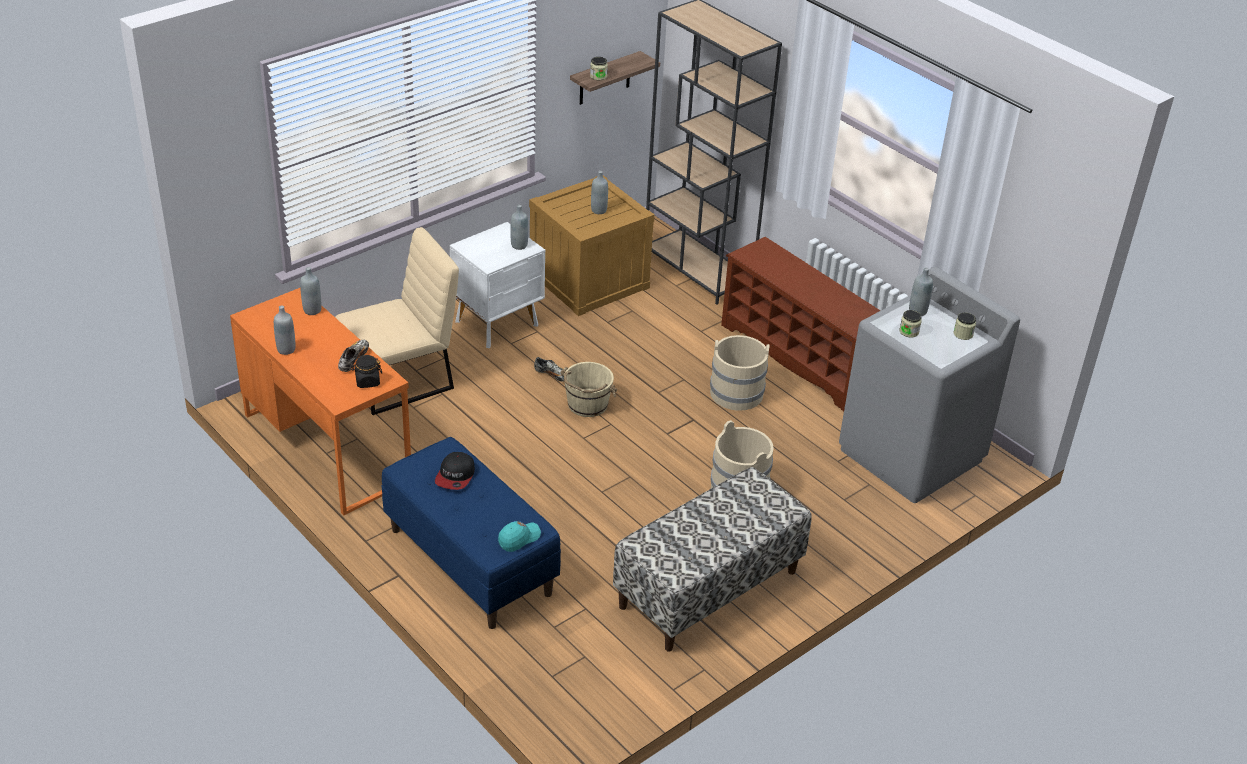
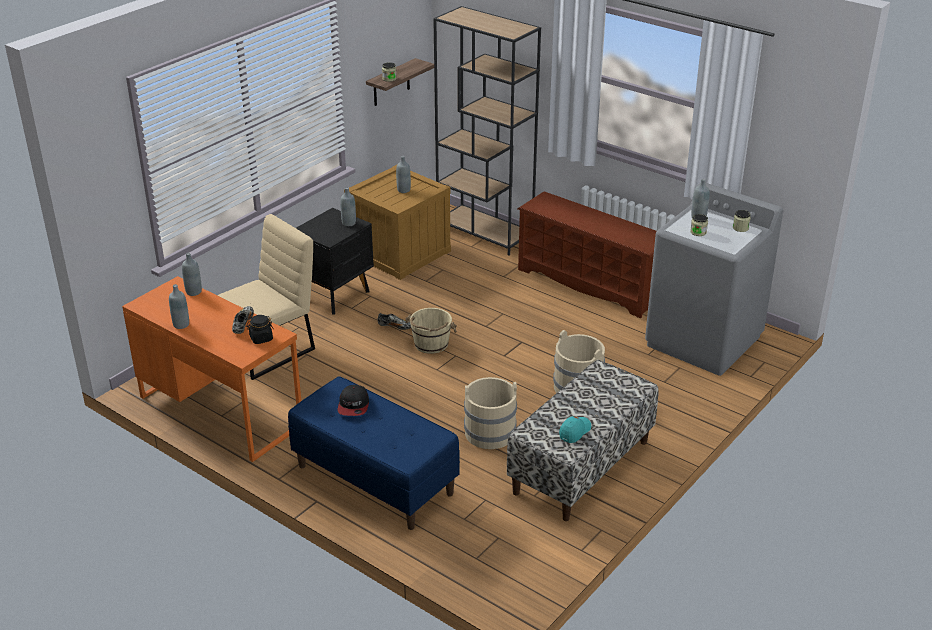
camera: 10 degrees left, 5 degrees down
(498, 323) = (336, 295): white nightstand -> black nightstand
(519, 539) = (425, 445): turquoise cap -> turquoise cap (574, 432)
(737, 393) = (549, 317): beige bucket -> beige bucket (490, 432)

